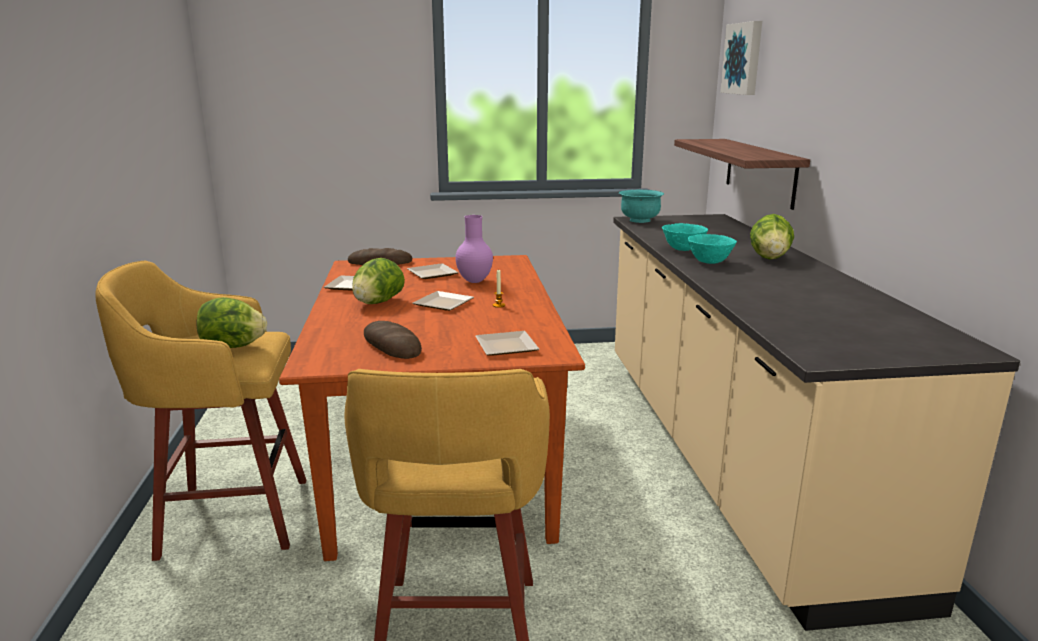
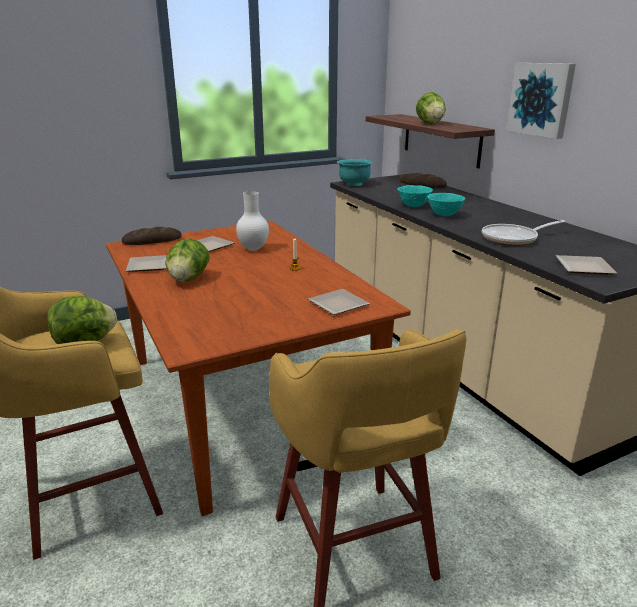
camera: 20 degrees left, 5 degrees up
(392, 345) = (242, 318): bread -> bread (422, 185)
(441, 304) = (246, 273): plate -> plate (583, 268)
(475, 281) = (254, 249): purple vase -> white vase
(744, 58) = (417, 49): picture -> picture (541, 99)
(766, 296) = (513, 238): none -> frying pan
(769, 258) = (480, 207): lettuce -> lettuce (430, 124)

